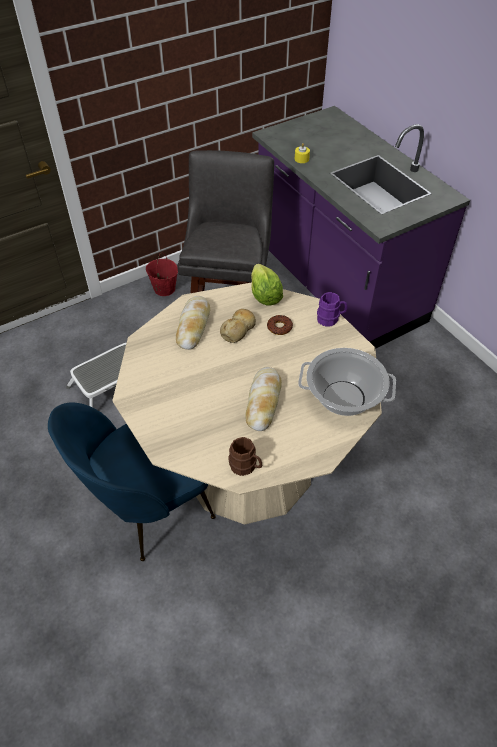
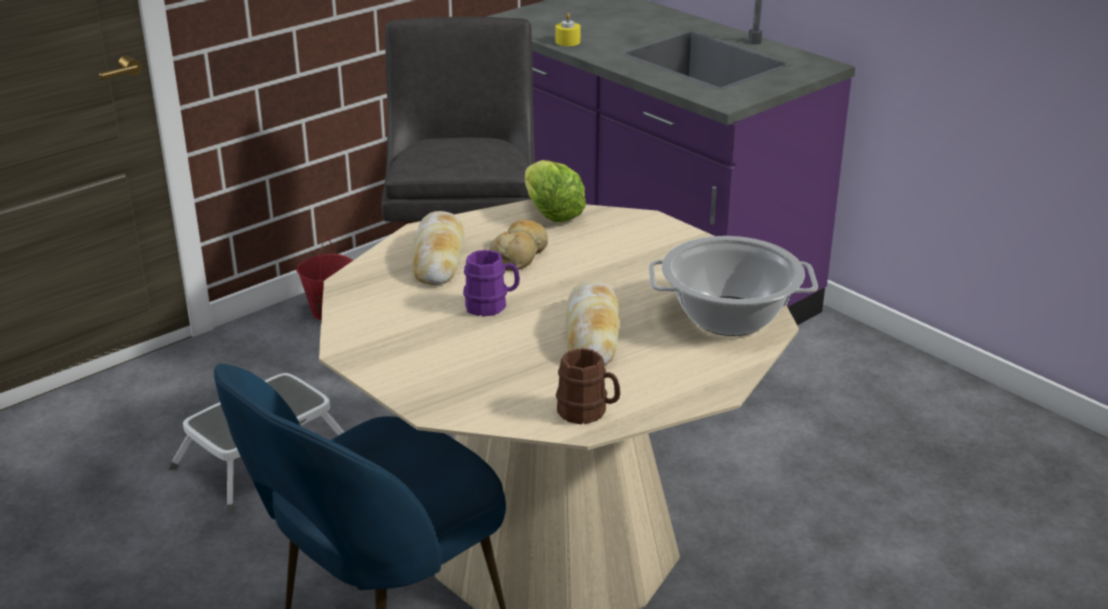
camera: 10 degrees left, 20 degrees down
(279, 327) = (589, 247): donut -> none
(330, 319) = (673, 230): purple mug -> purple mug (492, 305)

